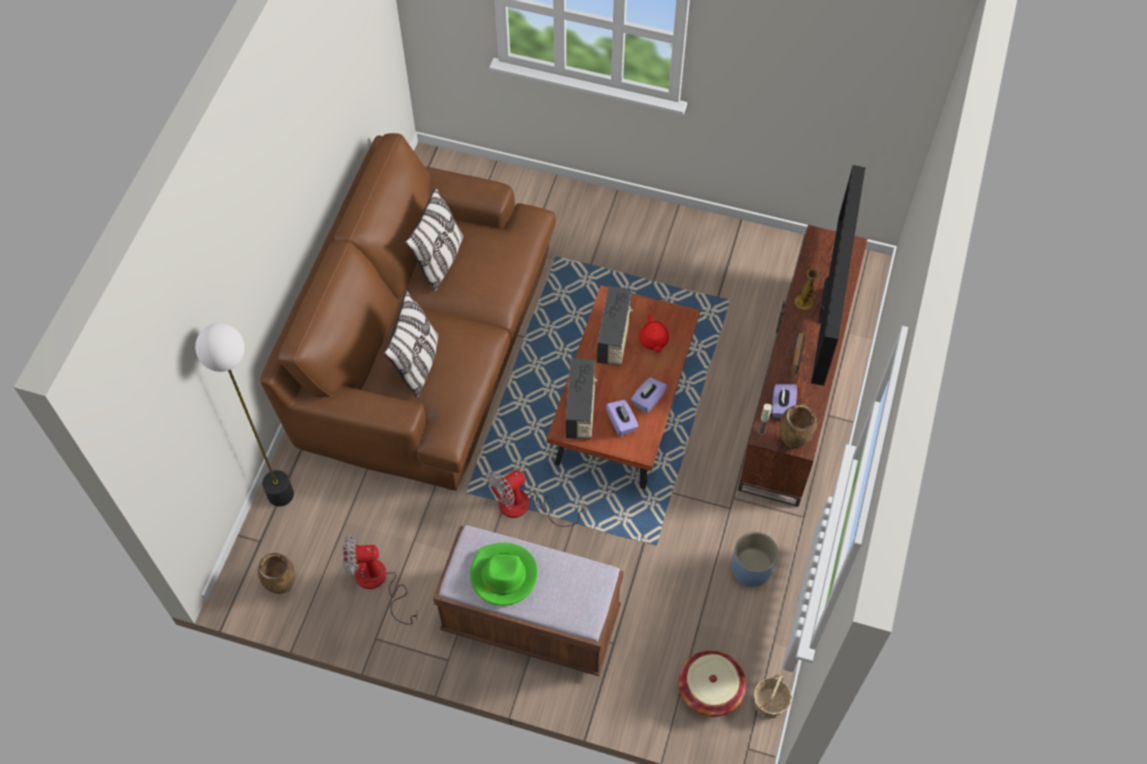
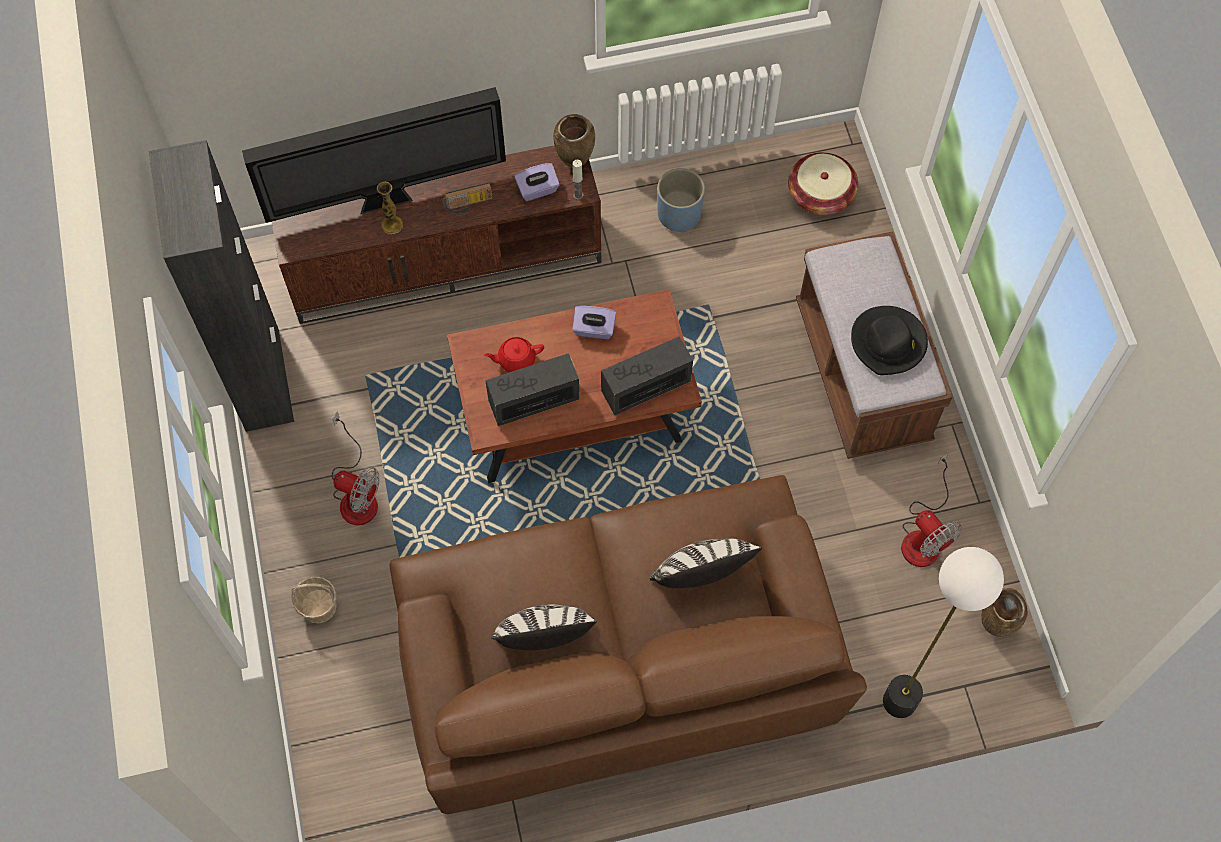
camera: 120 degrees left, 5 degrees up
(503, 575) = (888, 342): green hat -> black hat
(525, 507) = (747, 444): fan -> fan (356, 494)
(621, 423) = (637, 340): purple tissue box -> none
(653, 341) = (515, 359): red teapot -> red teapot turned 150 degrees counterclockwise
(761, 241) = (262, 379): none -> black cabinet
(770, 703) = (799, 145): basket -> basket (318, 606)

